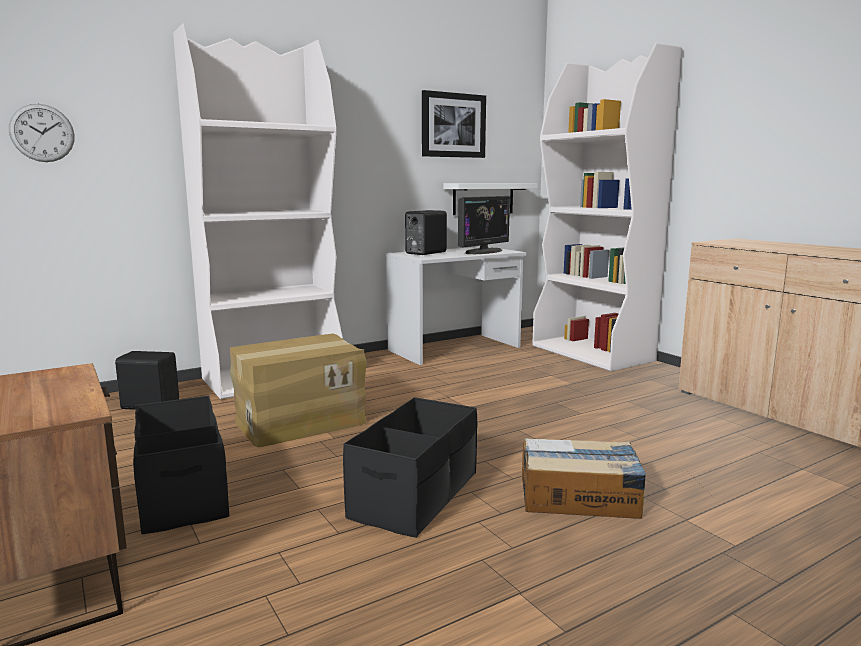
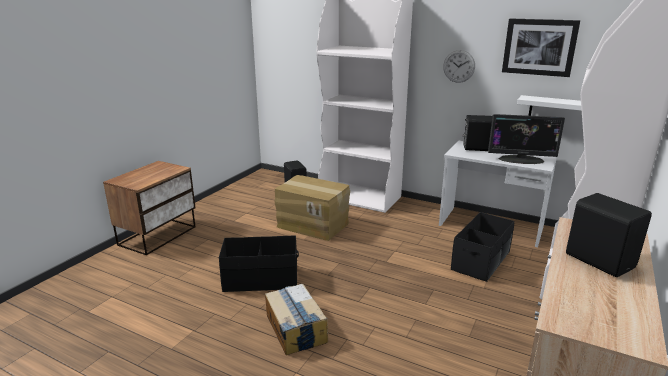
camera: 60 degrees right, 10 degrees up
(42, 133) = (283, 49): wall clock -> wall clock (459, 66)
(183, 492) = (225, 230): black storage box -> black storage box (481, 261)
(787, 246) = (599, 260): none -> black speaker

